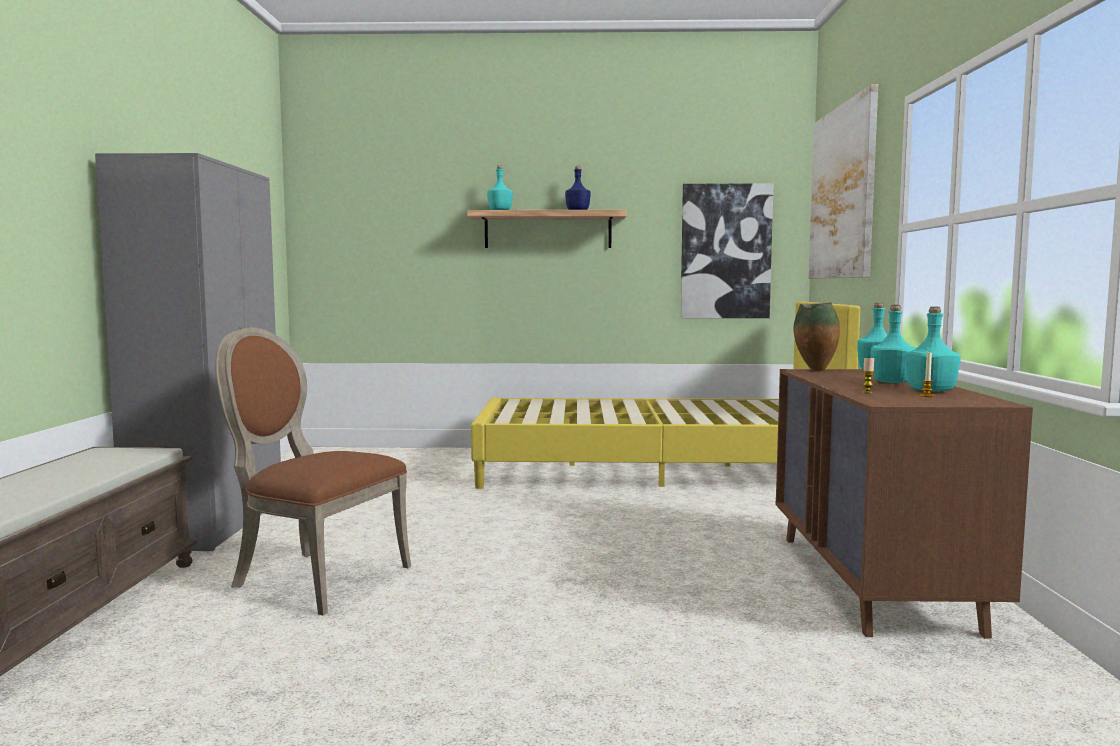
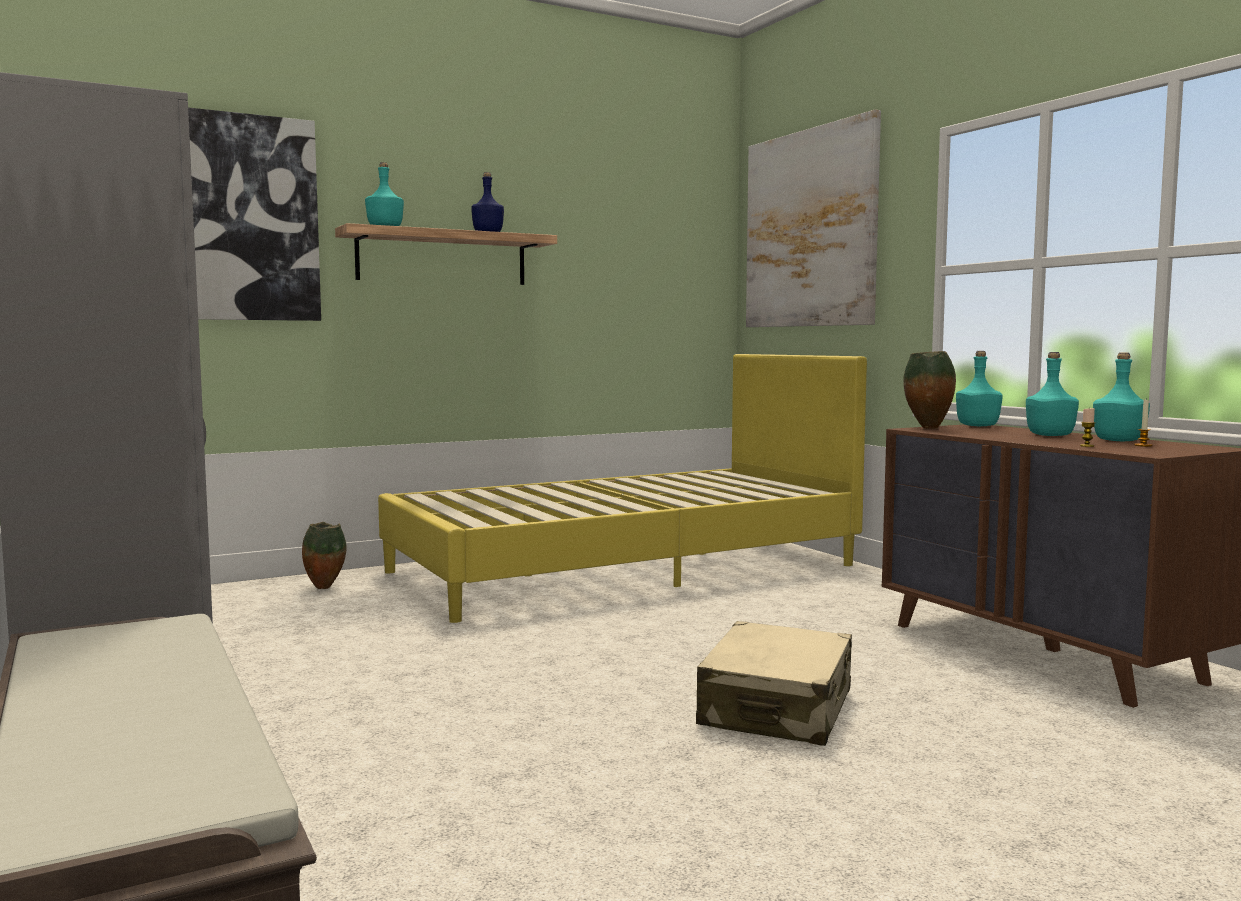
camera: 30 degrees left, 0 degrees up
(313, 578) = (458, 786): brown chair -> none
(443, 457) = (325, 588): none -> vase
(574, 577) = (777, 709): none -> beige suitcase
(725, 251) = (653, 293): picture -> picture (247, 218)

